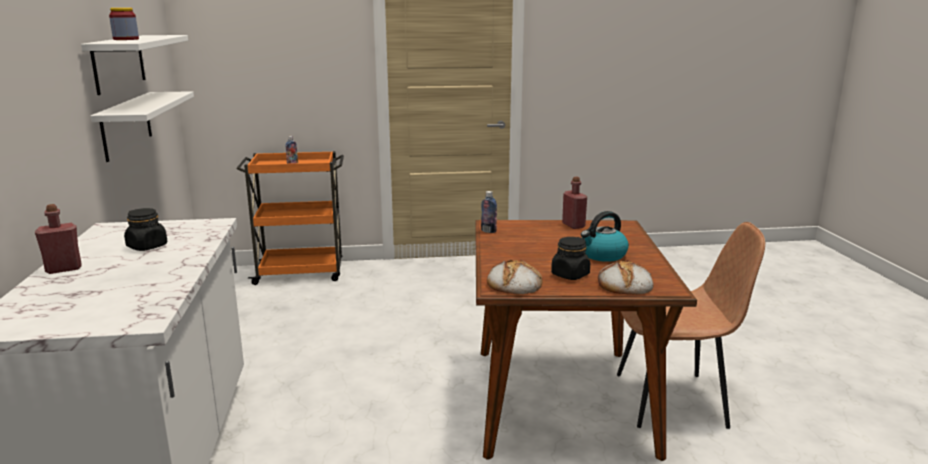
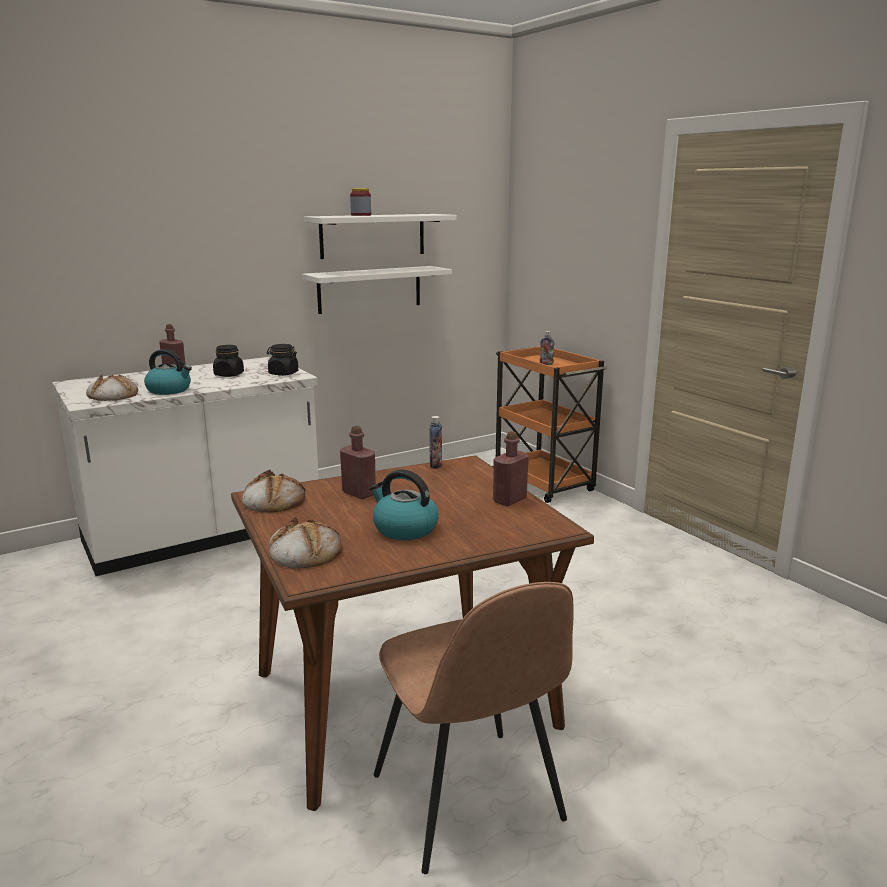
camera: 65 degrees right, 0 degrees up
(127, 305) = (112, 395): none -> bread
(165, 276) = (170, 390): none -> kettle
(525, 258) = (359, 493): none -> red bottle
(570, 275) = (318, 520): black jar -> black jar (283, 373)

